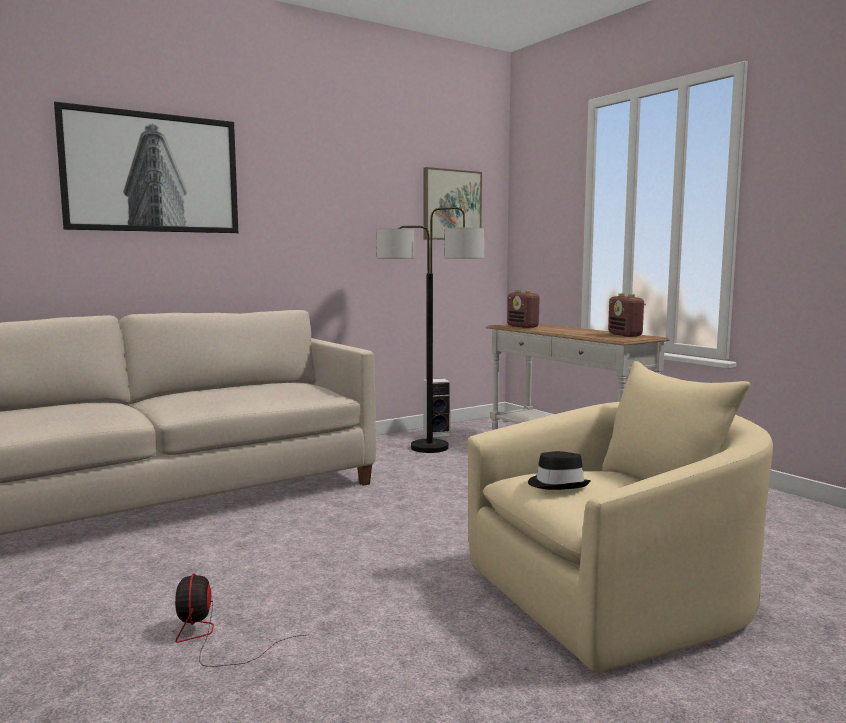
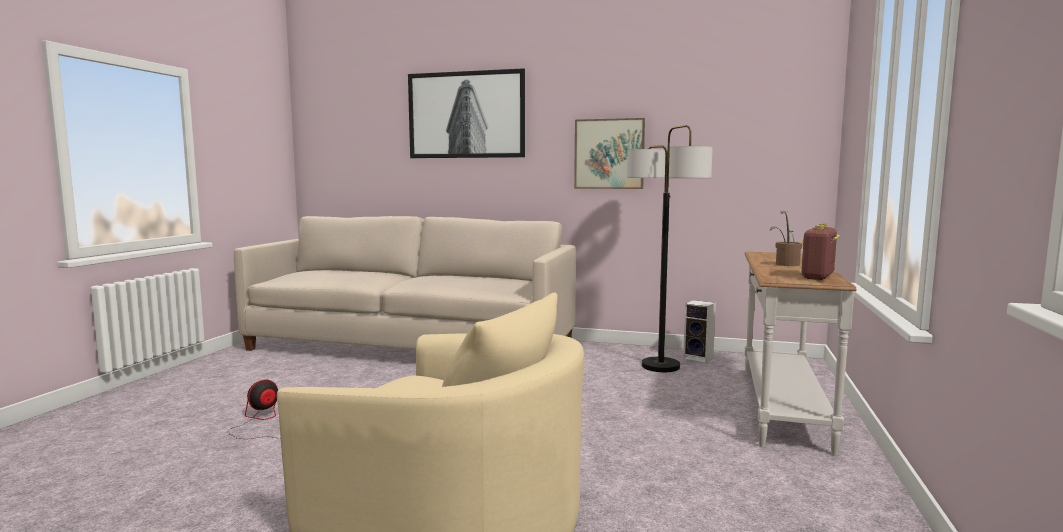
camera: 50 degrees right, 0 degrees up
(451, 205) = (752, 120): picture -> picture (609, 154)
(523, 326) = (769, 256): radio -> none
(558, 484) = (400, 387): black hat -> none
(566, 330) = (785, 264): none -> potted plant

